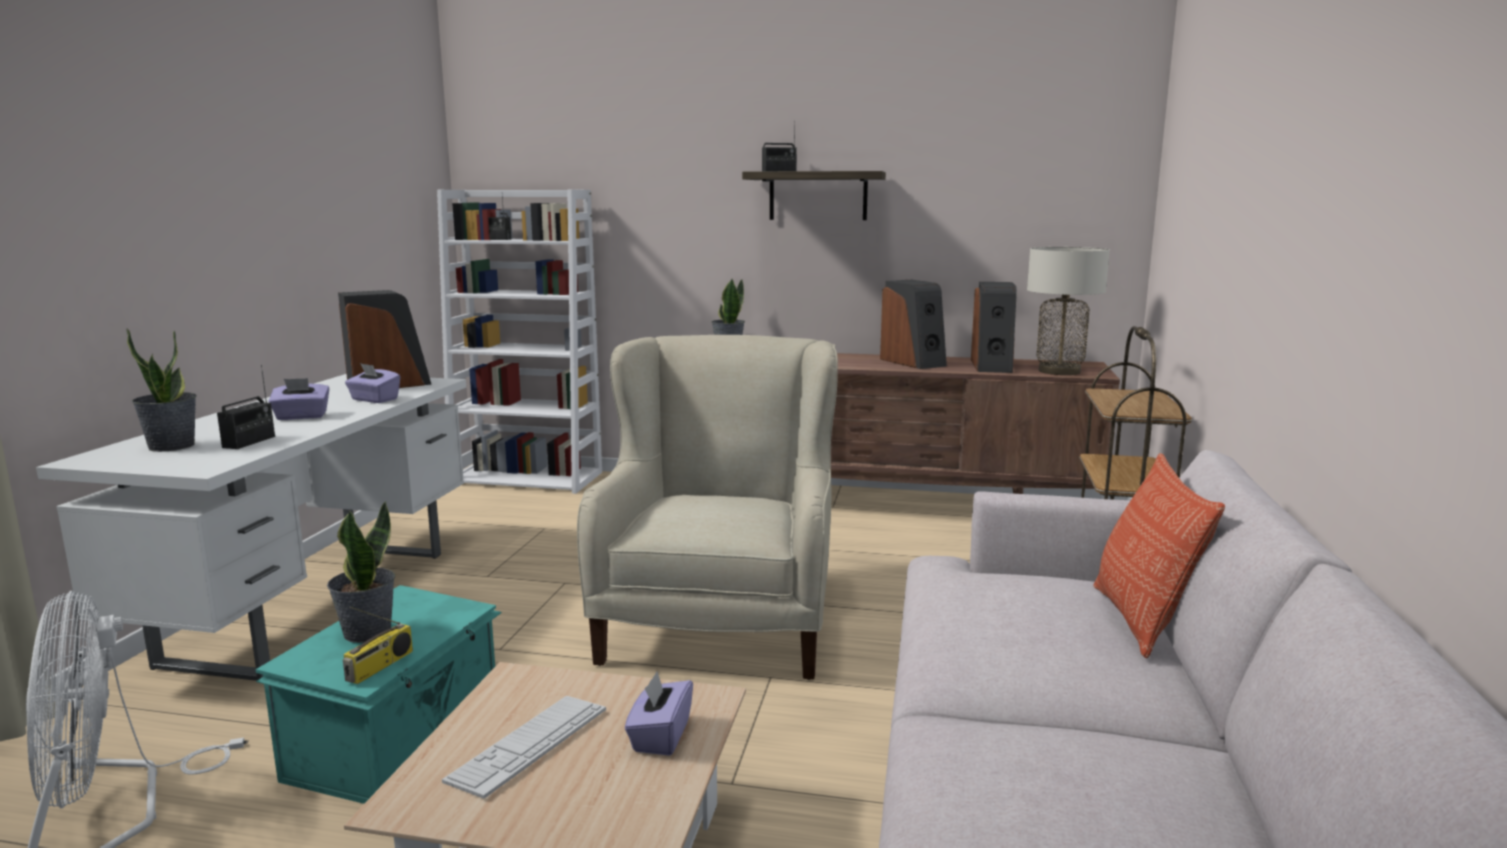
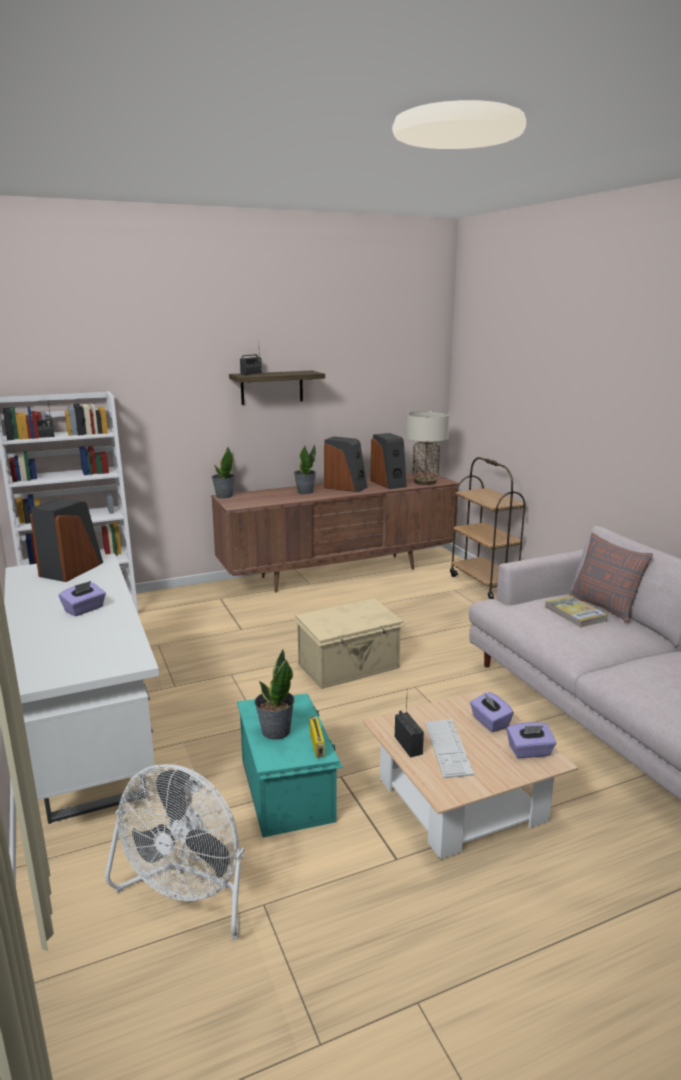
camera: 35 degrees left, 5 degrees up
(171, 446) = (57, 655): potted plant -> potted plant (305, 492)
(249, 442) = (106, 637): radio -> radio (408, 745)
(374, 399) = (98, 584): purple tissue box -> purple tissue box (529, 751)
(721, 620) = (349, 666): beige armchair -> beige storage box
(1050, 611) = (575, 614): none -> book
(1142, 621) = (604, 608): orange pillow -> grey pillow

